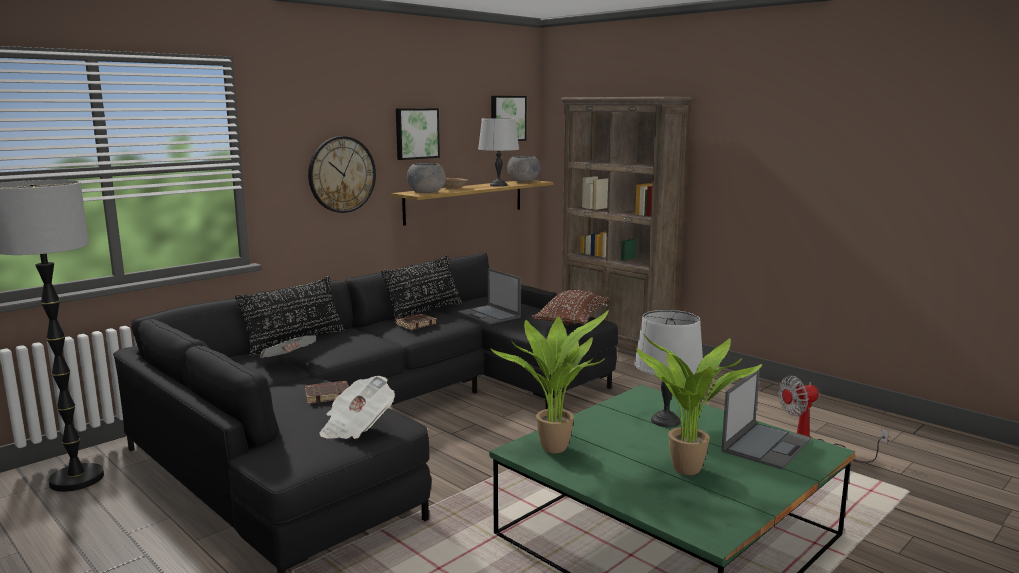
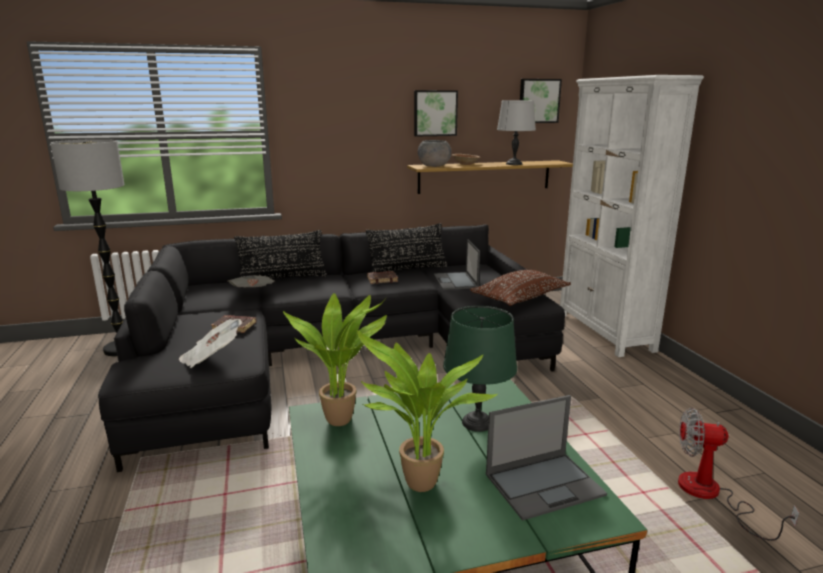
camera: 30 degrees right, 5 degrees up
(342, 174) = (358, 146): wall clock -> none
(523, 181) = (547, 162): grey bowl -> none
(616, 348) = (604, 332): brown bookcase -> white bookcase
(664, 421) = (476, 422): grey table lamp -> green table lamp

